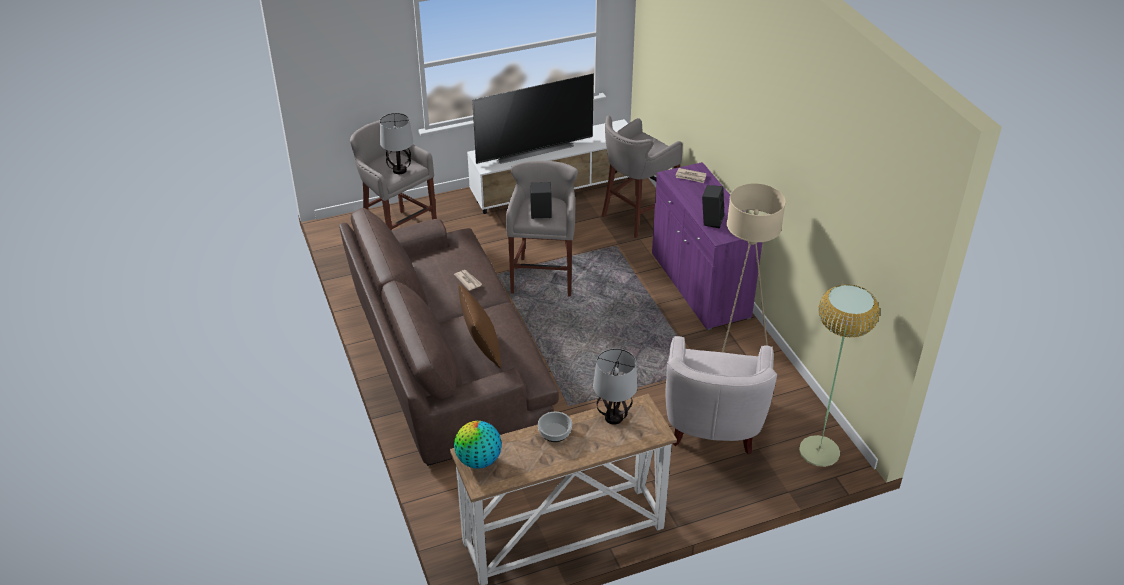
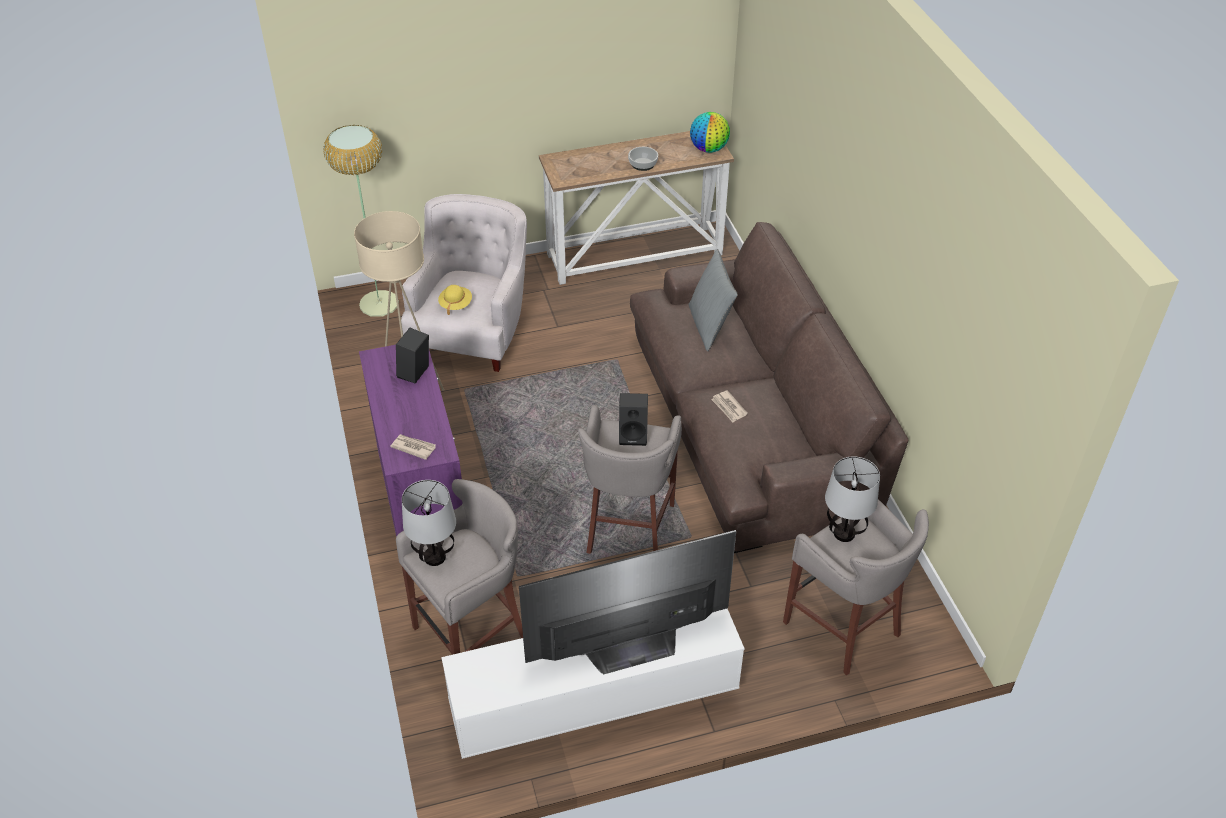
camera: 175 degrees left, 5 degrees up
(481, 349) = (709, 326): brown pillow -> grey pillow
(613, 417) = (589, 172): table lamp -> table lamp (435, 557)
(722, 366) = (455, 304): none -> yellow hat

